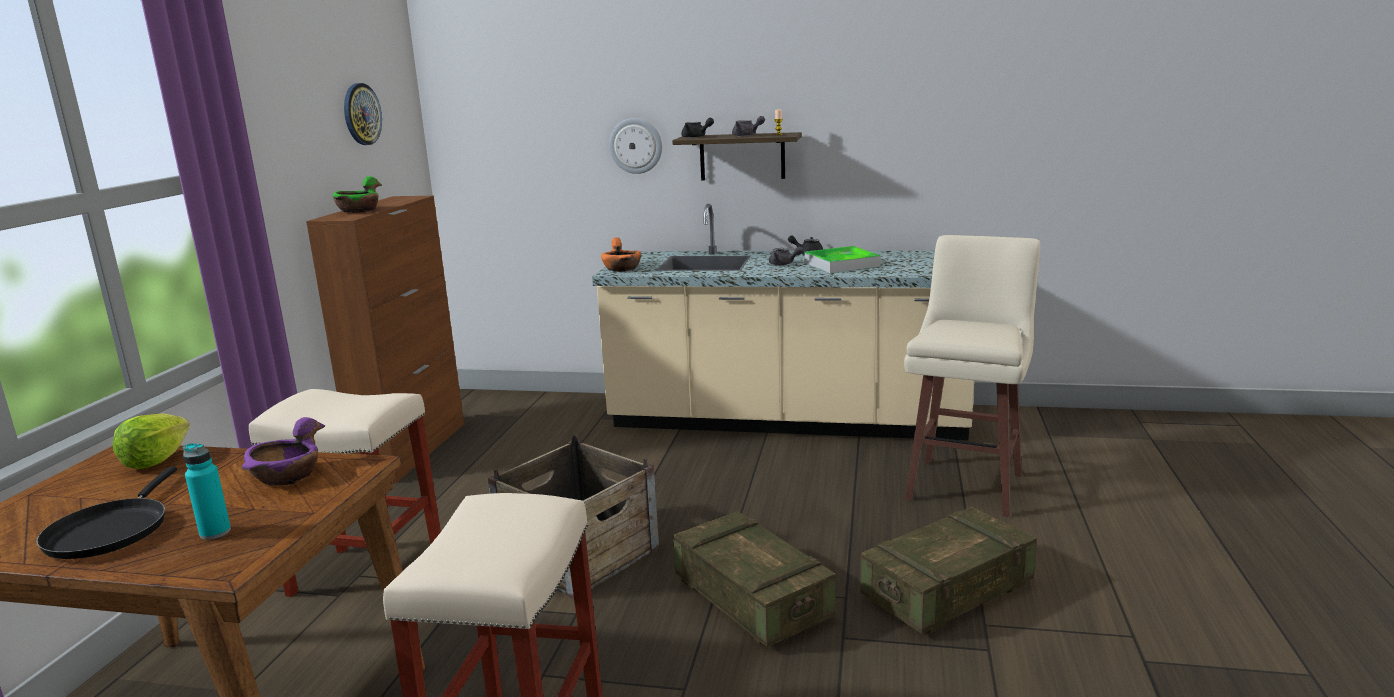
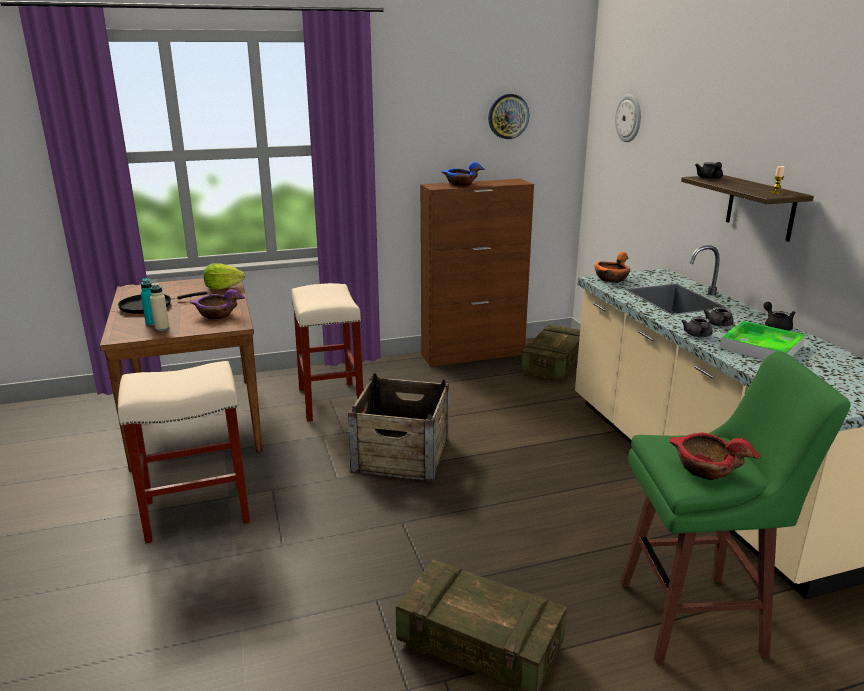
camera: 60 degrees right, 5 degrees up
(261, 525) = (162, 328): none -> beige bottle
(359, 210) = (460, 184): green bowl -> blue bowl
(636, 145) = (691, 175): wall clock -> wall clock (629, 118)
(747, 136) = (744, 187): grey teapot -> grey teapot (698, 336)
(752, 599) = (397, 542): crate -> crate (554, 364)
(966, 485) = (695, 618): beige stool -> green stool
(988, 332) = (705, 469): none -> red bowl

